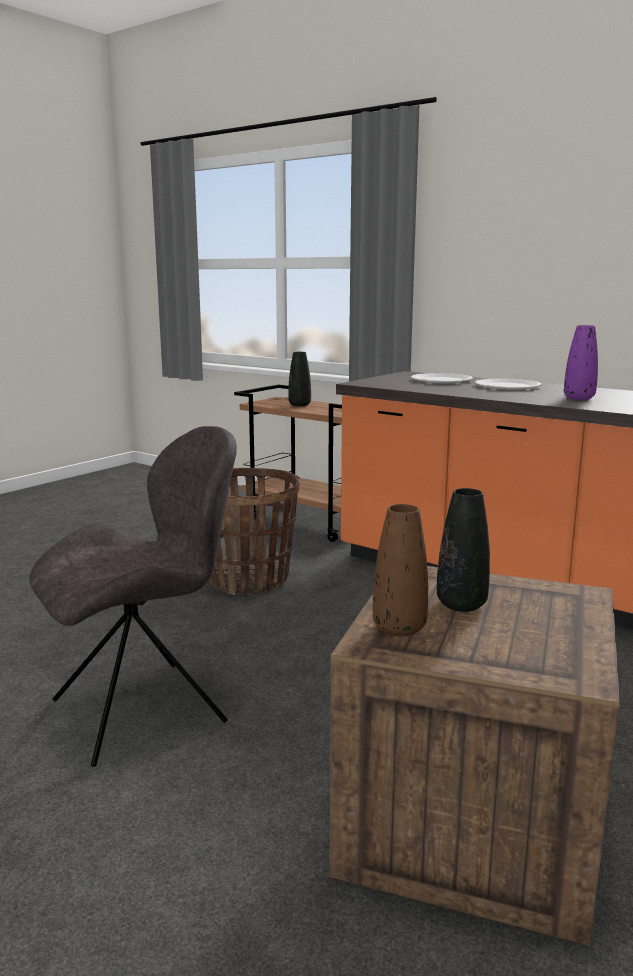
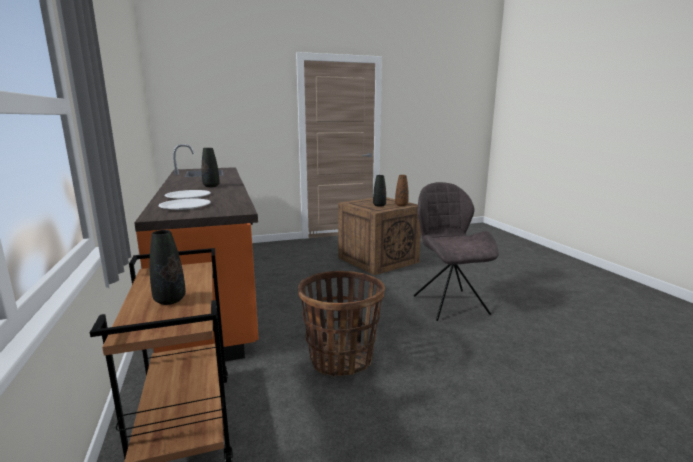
camera: 145 degrees left, 0 degrees up
(145, 709) = (449, 303): grey chair -> grey chair turned 75 degrees clockwise
(579, 398) = (211, 186): purple vase -> black vase

